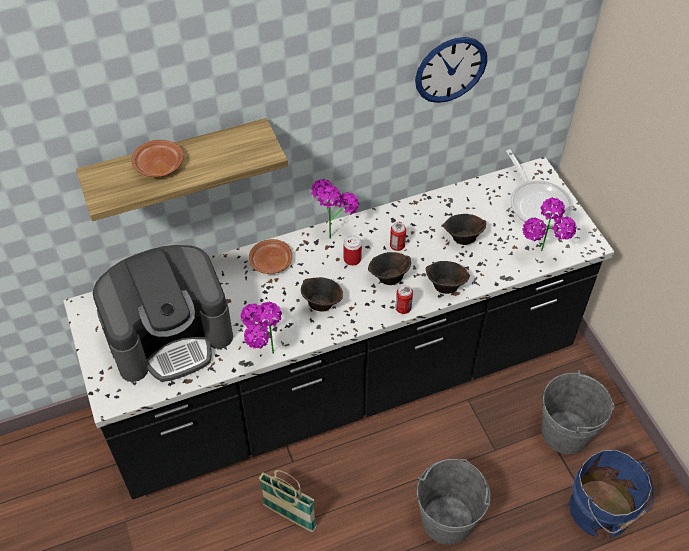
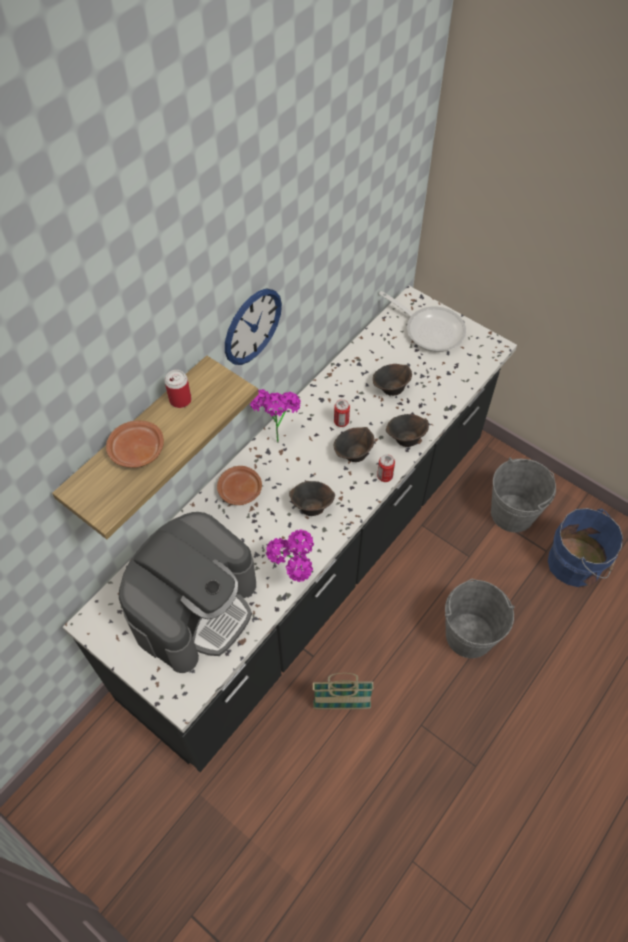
camera: 30 degrees left, 5 degrees up
(352, 259) = (311, 452): can -> can (180, 400)
(450, 69) = (339, 237): wall clock -> wall clock (252, 326)
(542, 257) = (466, 376): potted plant -> none

